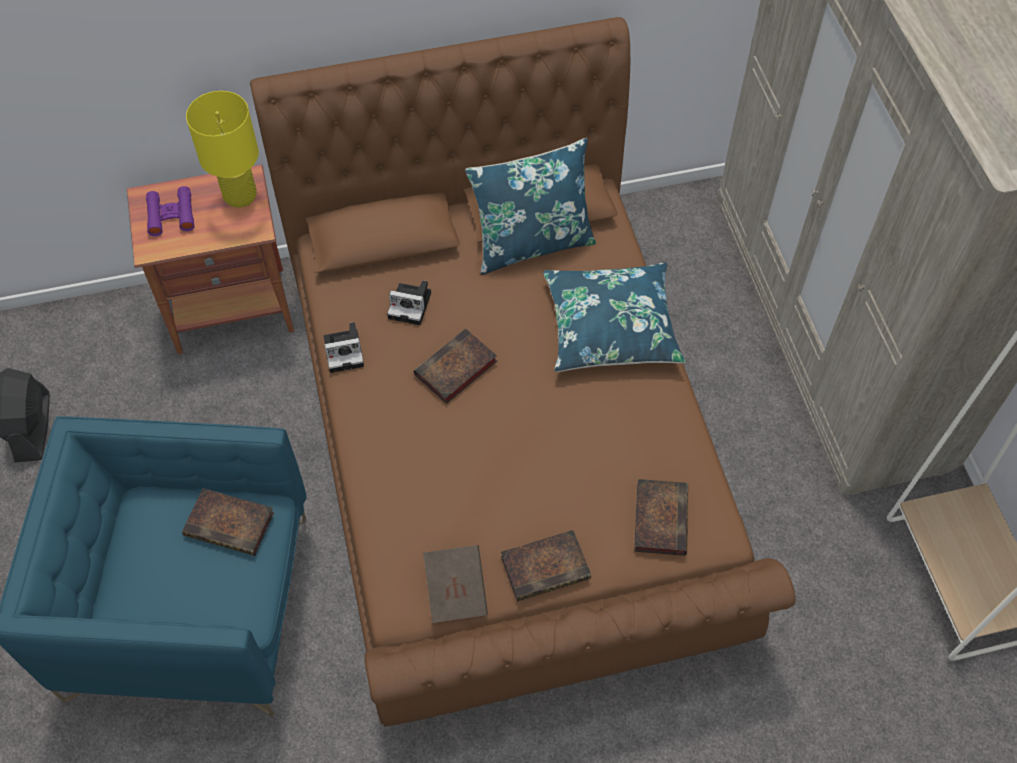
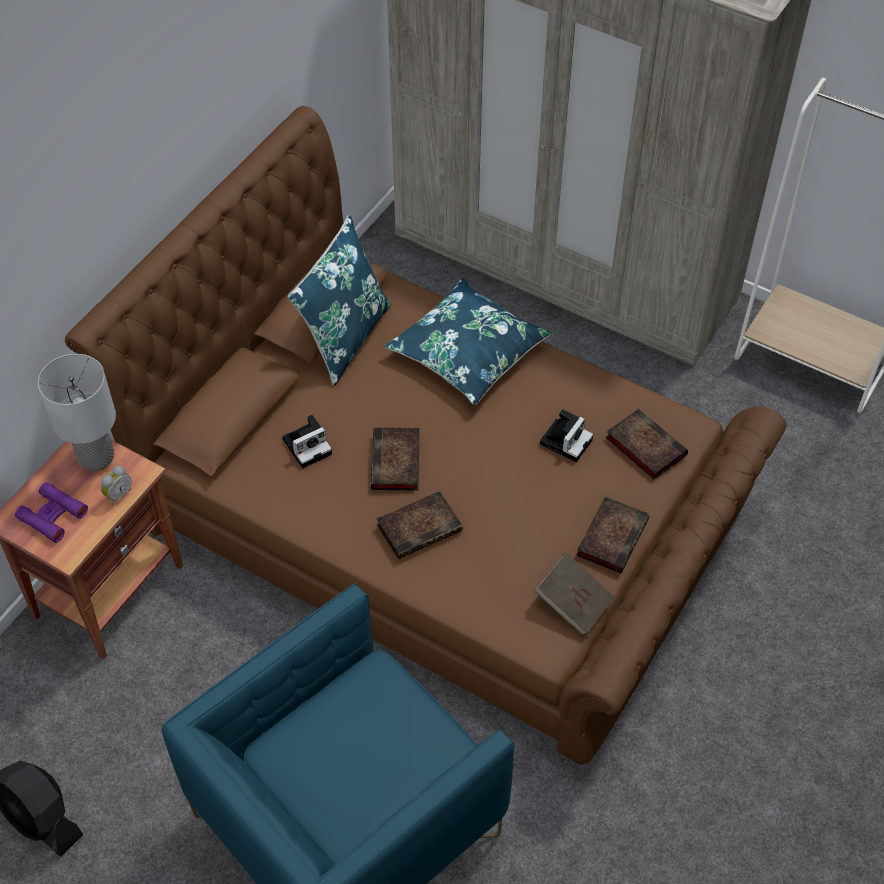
camera: 45 degrees left, 5 degrees down
(225, 233) = (118, 494): none -> alarm clock
(232, 524) = (364, 699): book -> book (421, 527)
(241, 198) = (97, 460): yellow table lamp -> grey table lamp
(345, 351) = (298, 515): camera -> camera (566, 440)

